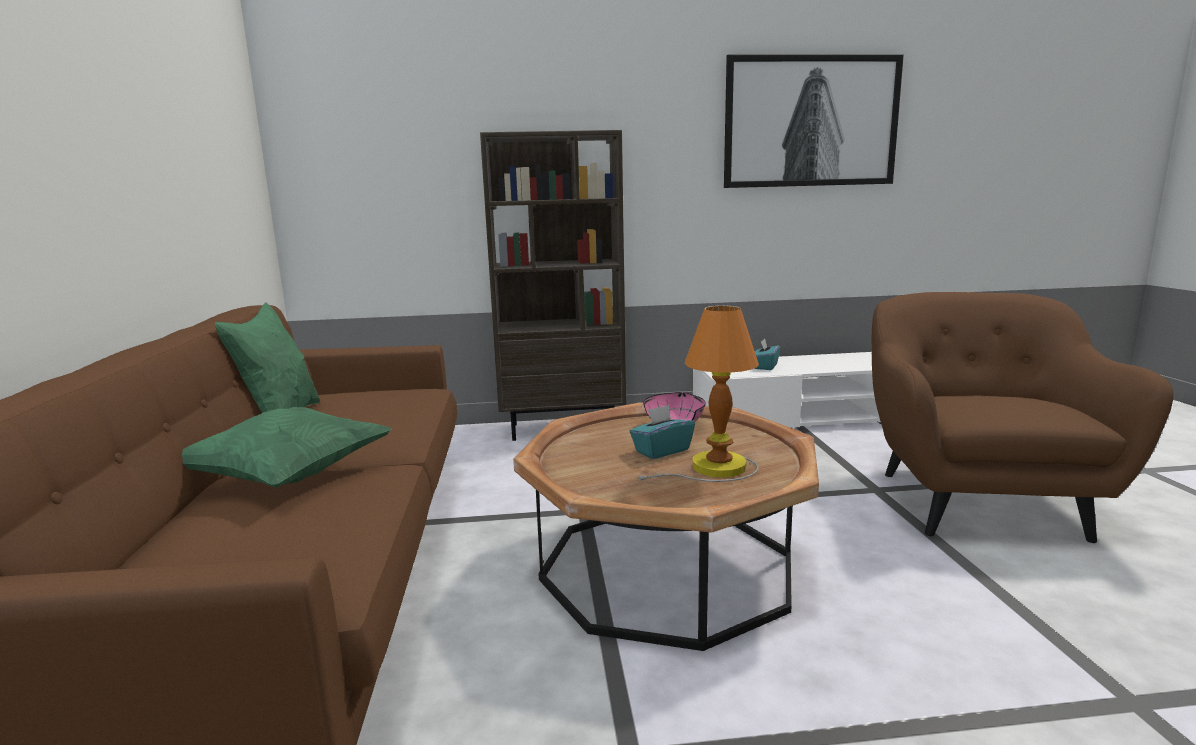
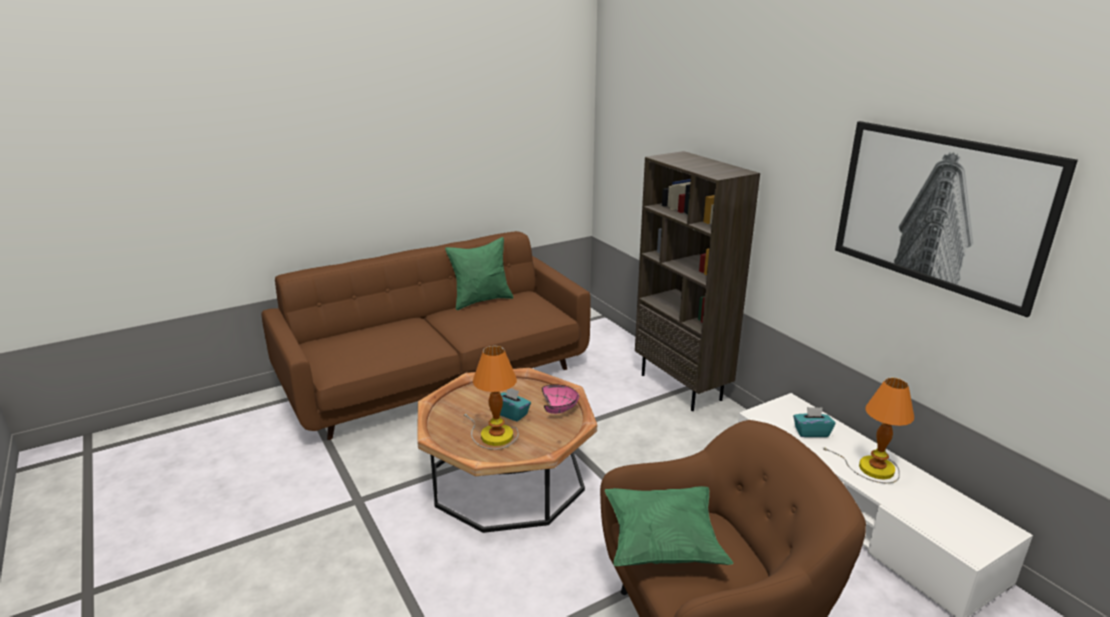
camera: 65 degrees right, 10 degrees up
(288, 478) = (415, 330): green pillow -> green pillow (662, 544)
(829, 362) = (872, 468): none -> table lamp

